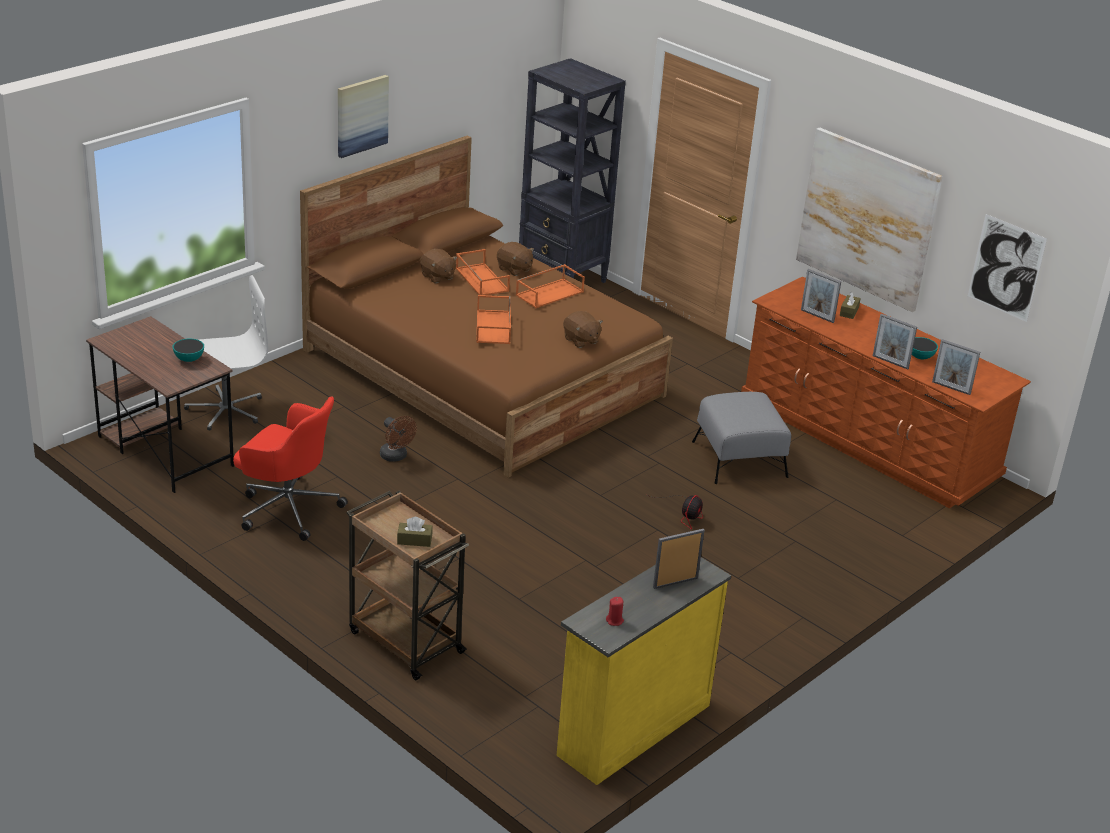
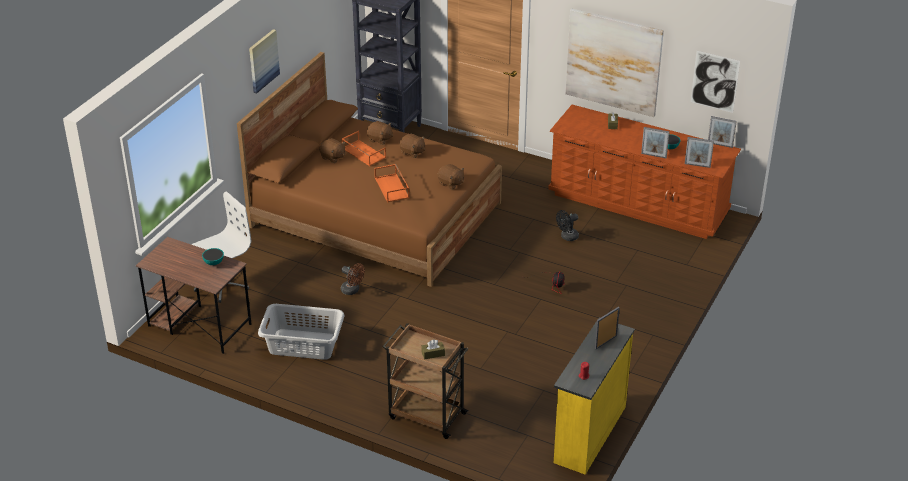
camera: 15 degrees left, 5 degrees up
(287, 508) = (303, 345): red office chair -> grey laundry basket
(549, 293) = (412, 152): orange tray -> brown plush toy
(739, 459) = (567, 237): grey ottoman -> black fan
(817, 316) = (594, 132): picture frame -> picture frame (720, 145)

